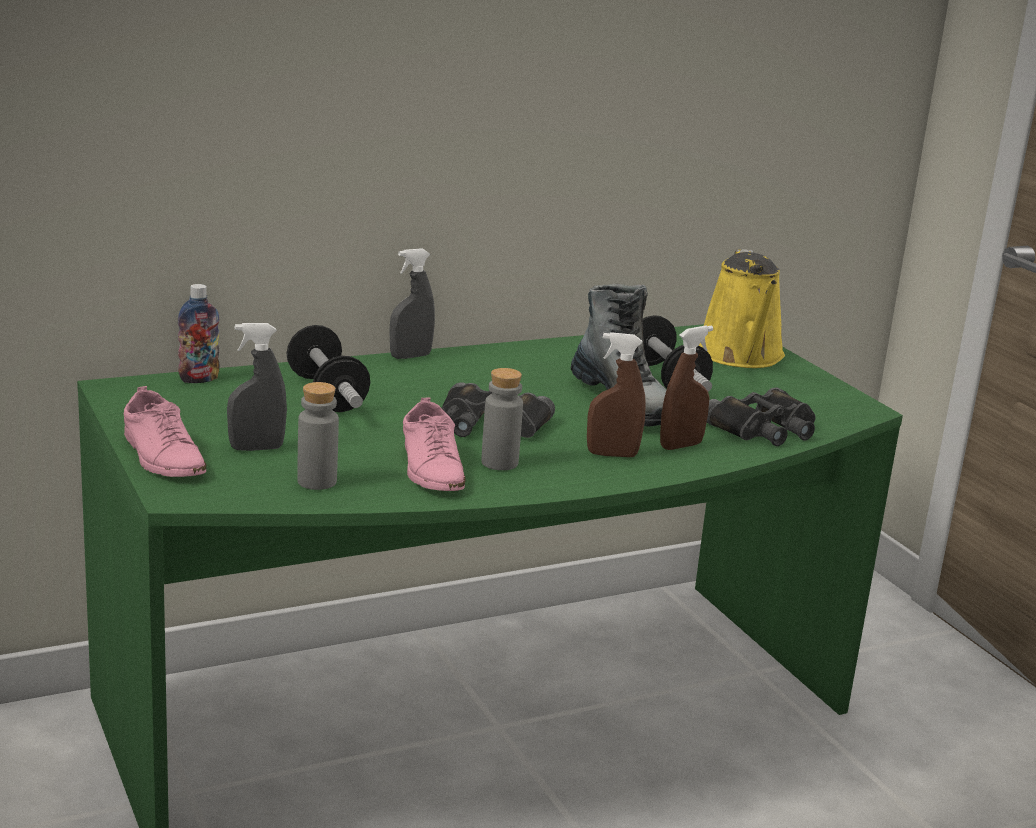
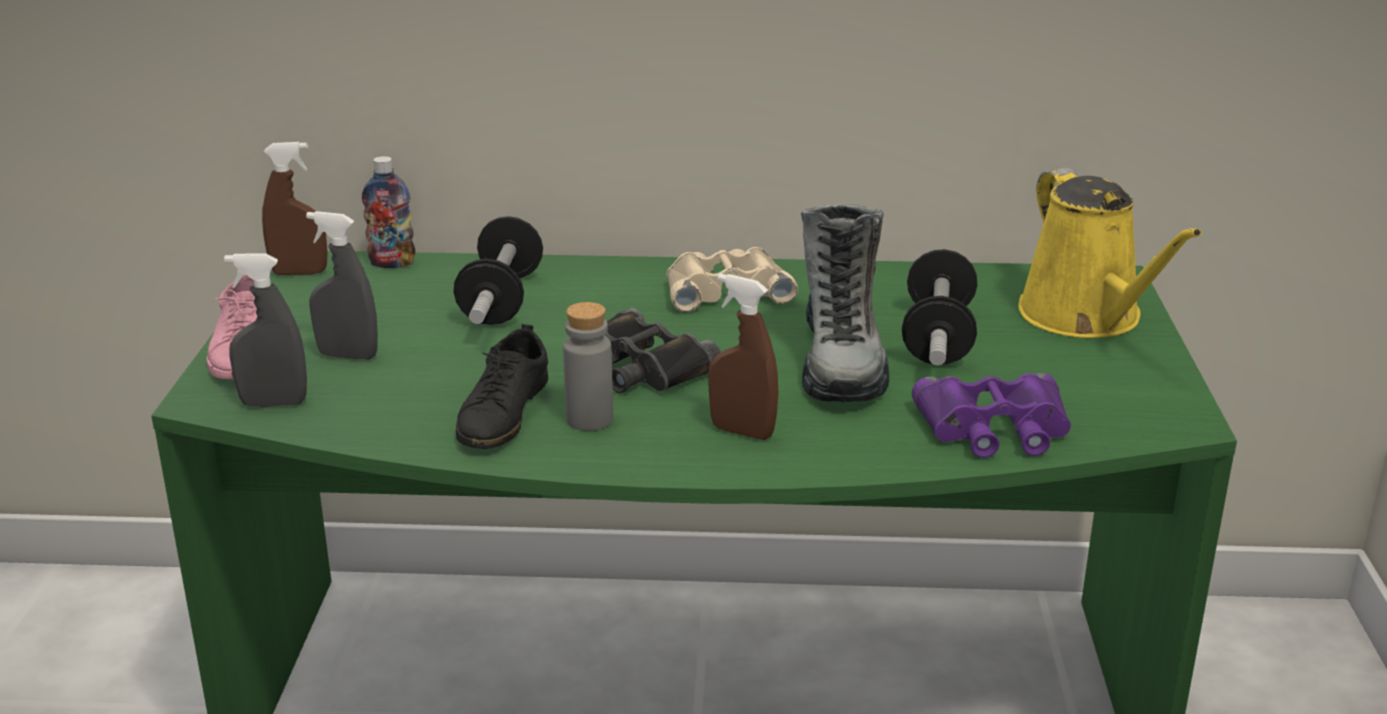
camera: 30 degrees right, 5 degrees up
(317, 481) = (359, 408): grey bottle -> none
(410, 356) = (652, 264): grey spray bottle -> grey spray bottle (274, 403)
(432, 468) = (503, 413): pink shoe -> black shoe
(487, 367) = (726, 290): none -> beige binoculars
(681, 445) = (848, 434): brown spray bottle -> brown spray bottle (299, 273)
(741, 356) = (1086, 318): yellow watering can -> yellow watering can turned 45 degrees counterclockwise
(764, 429) = (994, 429): black binoculars -> purple binoculars

